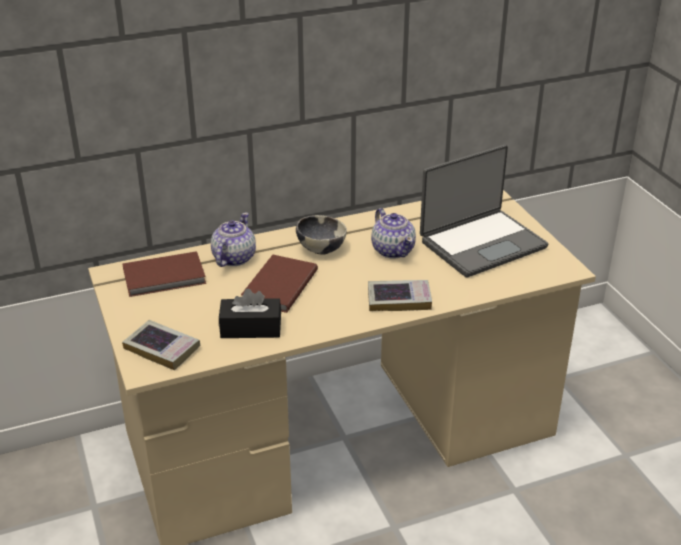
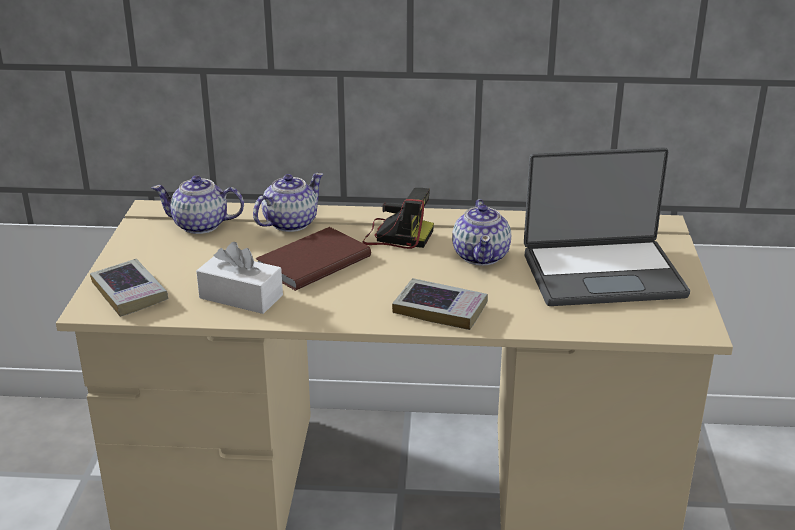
camera: 25 degrees right, 5 degrees down
(165, 277) = (201, 226): brown book -> teapot
(251, 328) = (241, 297): black tissue box -> white tissue box
(321, 249) = (396, 236): bowl -> camera

